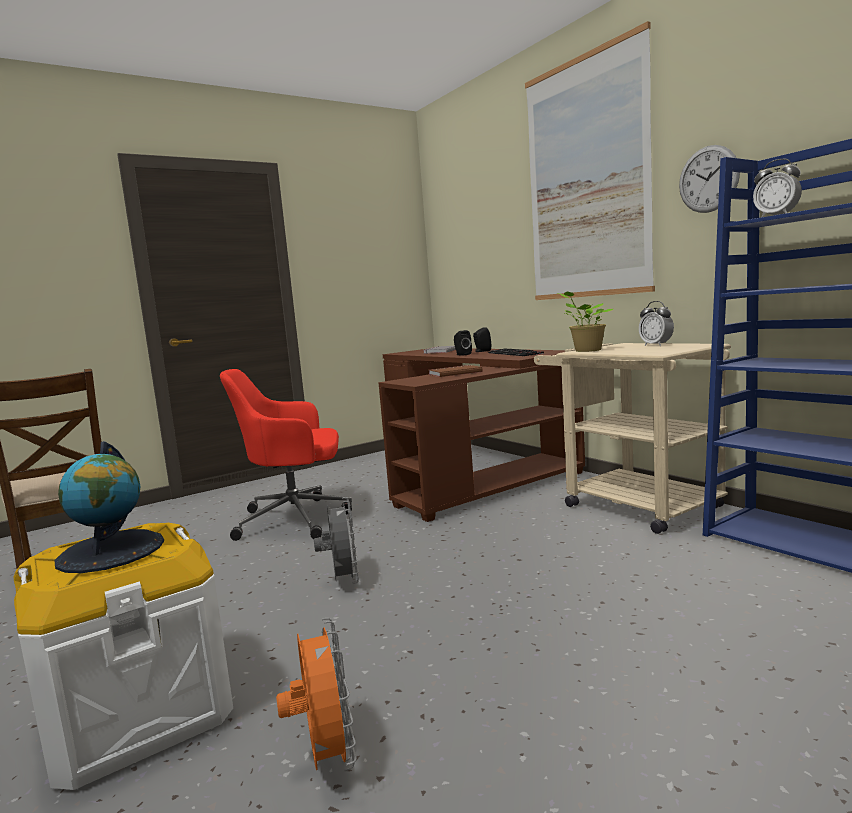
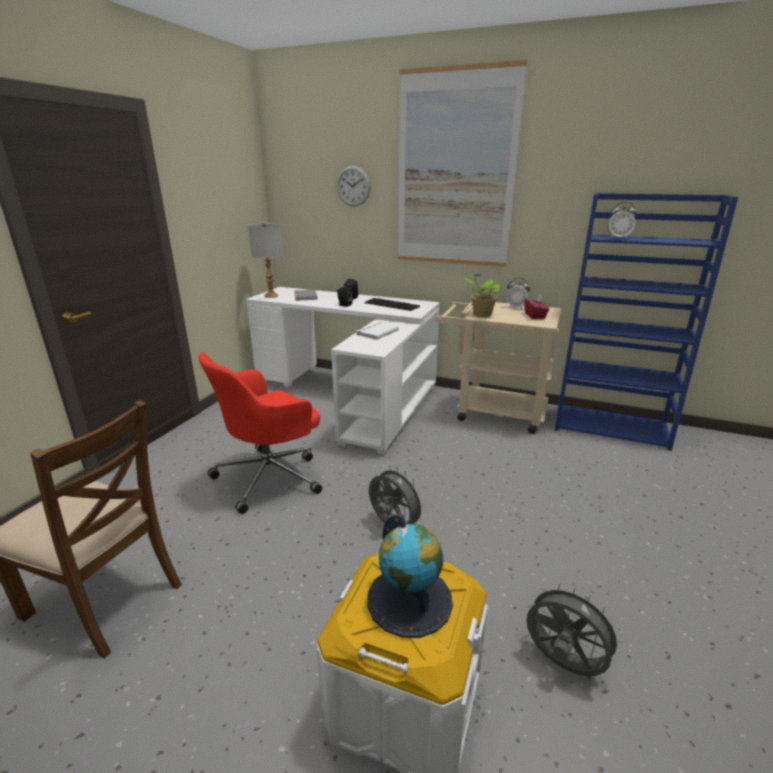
camera: 35 degrees left, 15 degrees up
(326, 758) = (562, 663): orange fan -> grey fan
(409, 352) = (271, 296): none -> grey table lamp
(454, 373) = (376, 332): brown book -> white book
(473, 469) = (353, 394): brown desk -> white desk
(662, 349) = (535, 316): none -> red tissue box
(708, 179) = (557, 195): wall clock -> wall clock (353, 186)

